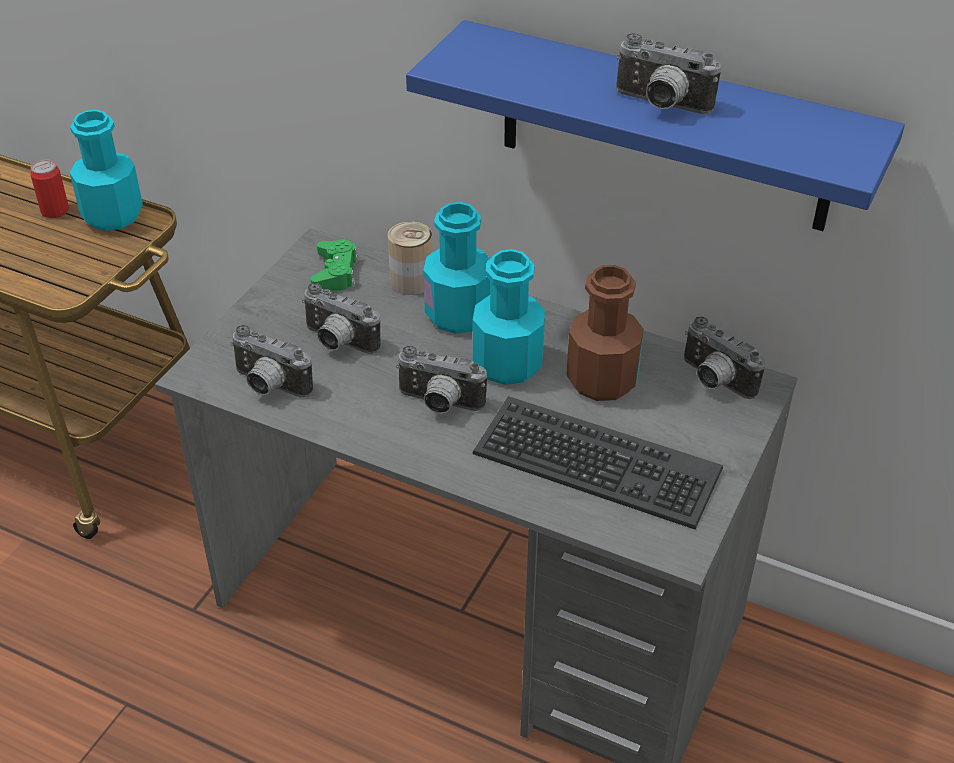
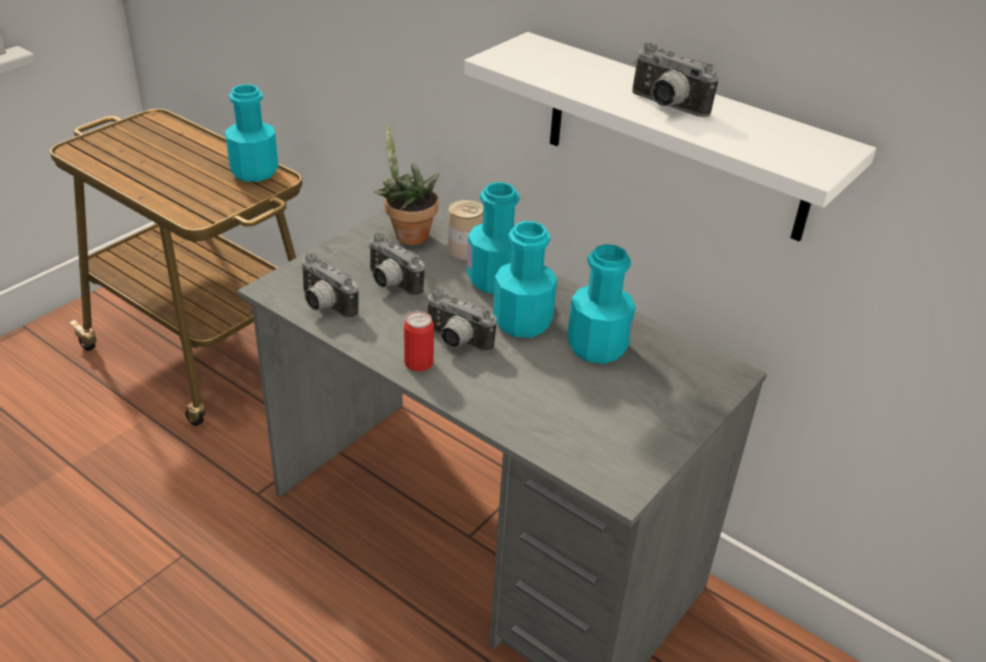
camera: 10 degrees right, 5 degrees down
(55, 211) = (213, 163): can -> can (418, 363)
(335, 272) = (407, 234): green game controller -> potted plant
(595, 464) = (570, 409): keyboard -> none
(602, 380) = (597, 347): brown bottle -> turquoise bottle
(664, 128) = (676, 137): blue shelf -> white shelf
(713, 381) = (692, 363): camera -> none

